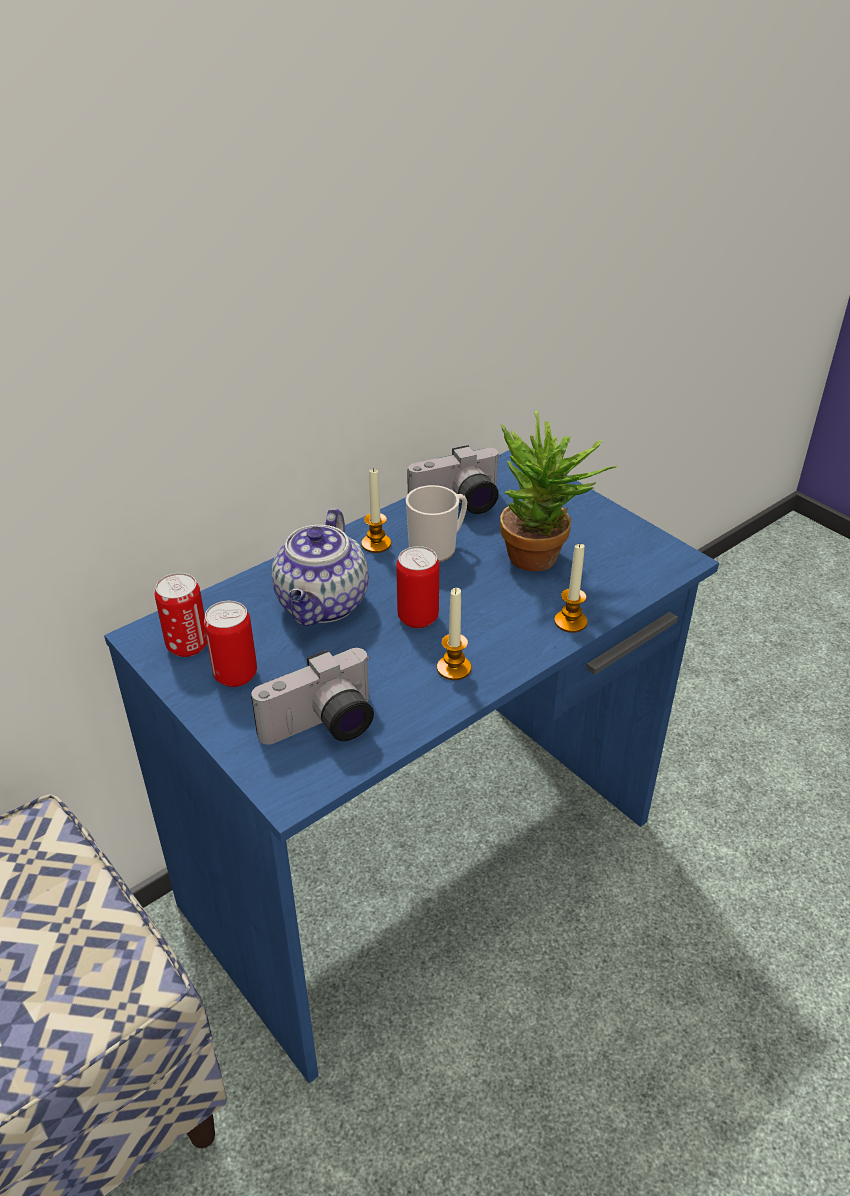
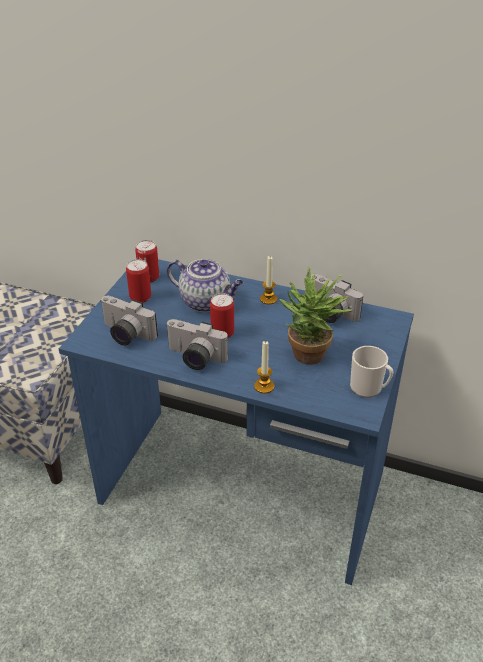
camera: 60 degrees right, 0 degrees up
(323, 605) = (206, 302): teapot -> teapot turned 135 degrees counterclockwise
(437, 548) = (284, 319): mug -> mug (369, 388)
(454, 668) = (194, 358): candle -> camera

